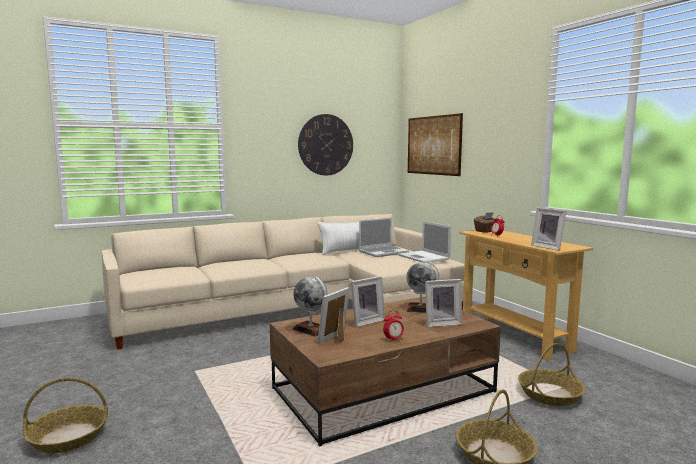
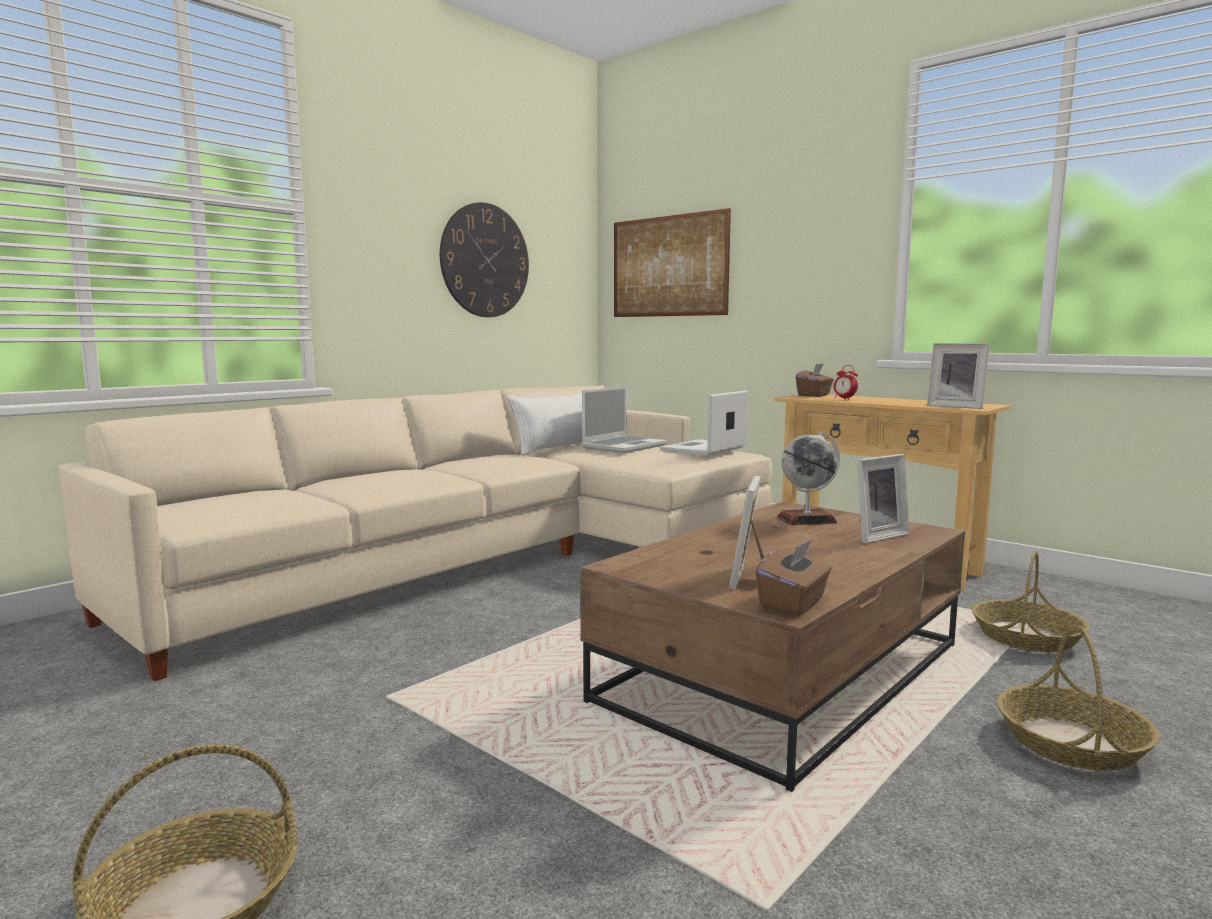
camera: 20 degrees left, 0 degrees up
(311, 329) = (679, 569): globe -> none
(334, 355) = (793, 603): none -> brown tissue box
(366, 321) = (753, 546): picture frame -> none
(393, 340) = (847, 567): alarm clock -> none
(424, 257) = (703, 449): laptop -> laptop turned 90 degrees clockwise

